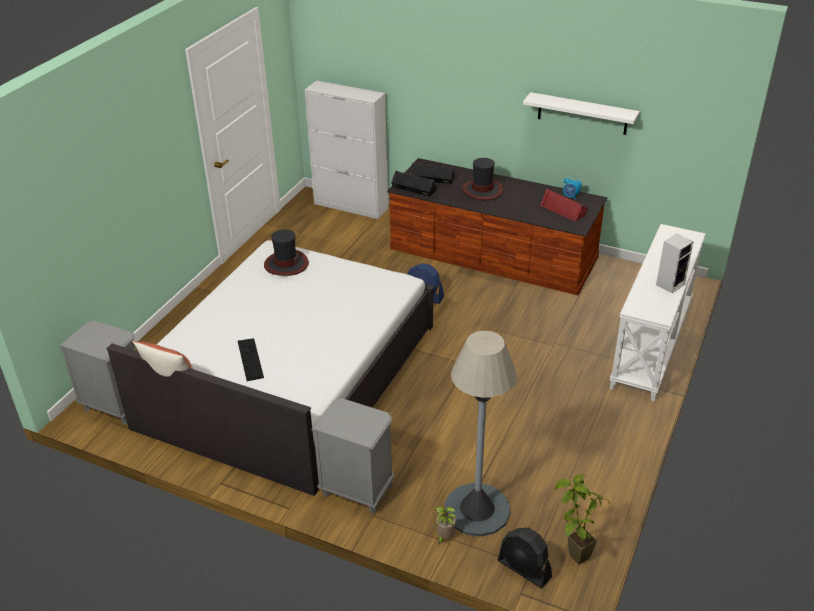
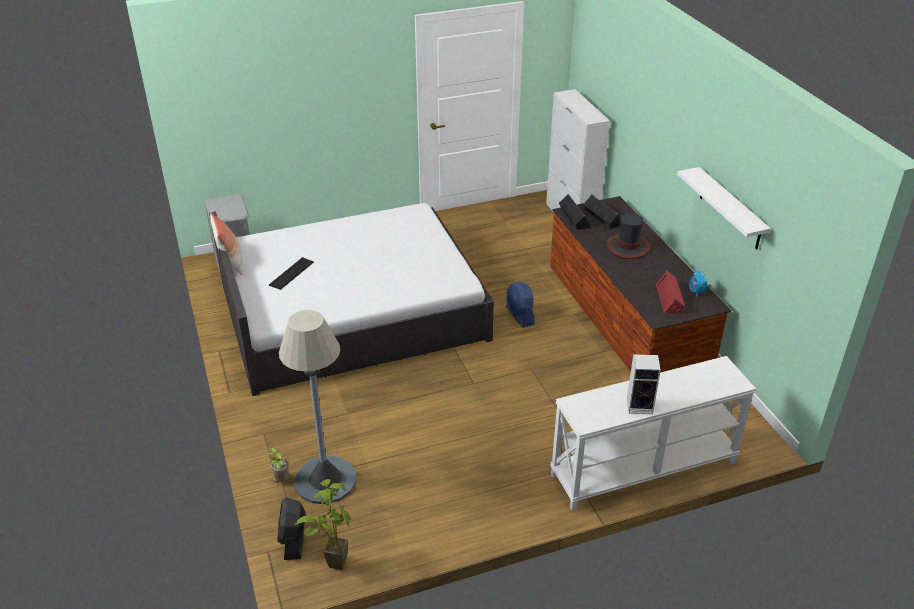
camera: 45 degrees right, 0 degrees up
(286, 264) = (408, 225): hat -> none
(357, 490) = (279, 411): grey nightstand -> none

